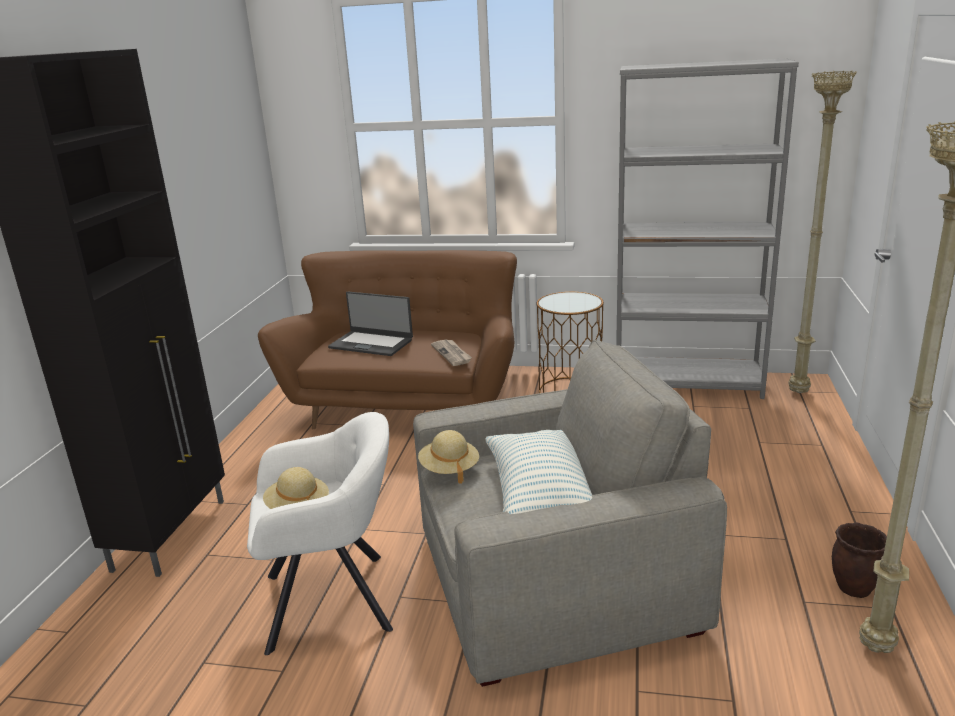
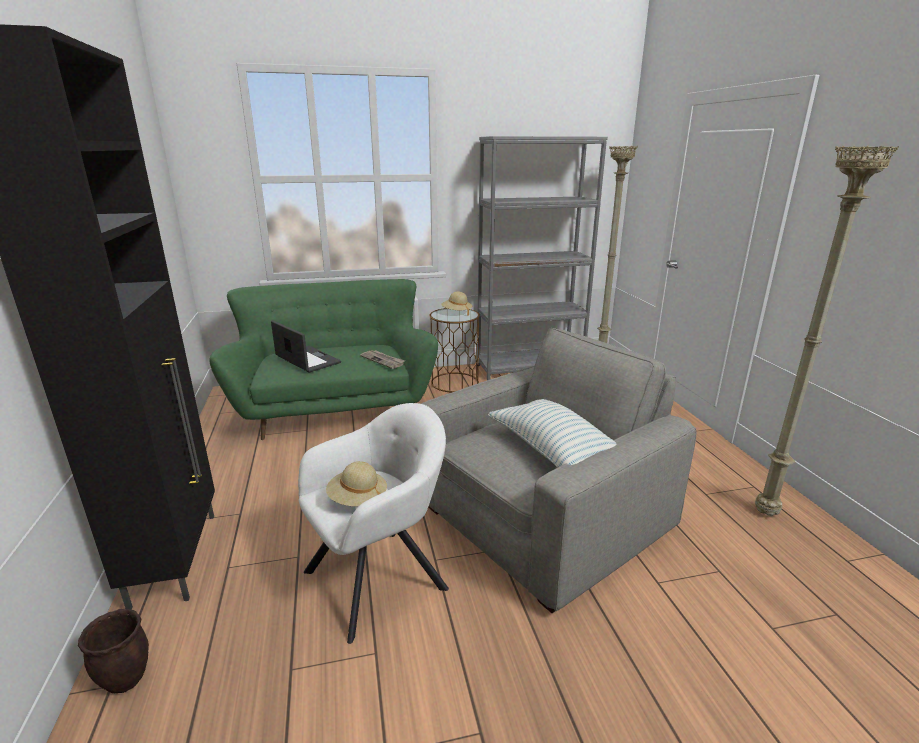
camera: 25 degrees left, 0 degrees up
(371, 343) = (307, 360): laptop -> laptop turned 135 degrees counterclockwise
(409, 405) = (336, 409): brown sofa -> green sofa
(449, 469) = (466, 443): beige hat -> beige hat (456, 312)
(855, 589) = (726, 479): brown planter -> brown planter (127, 679)

